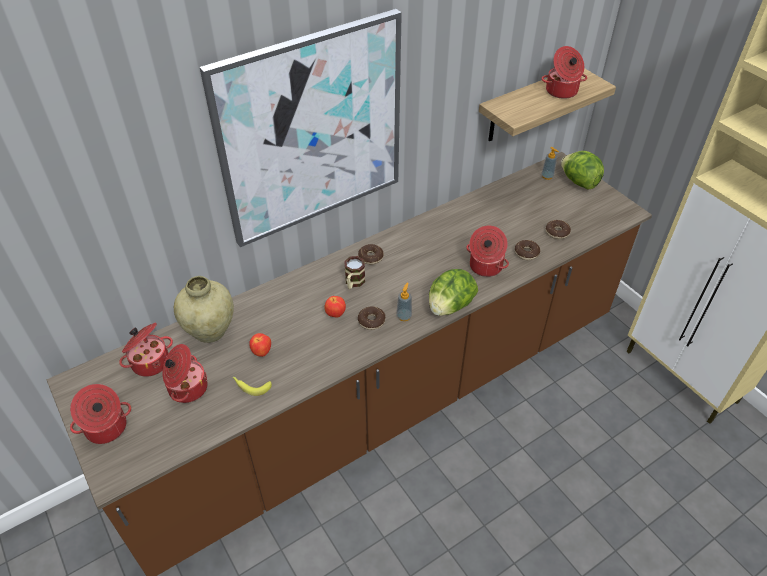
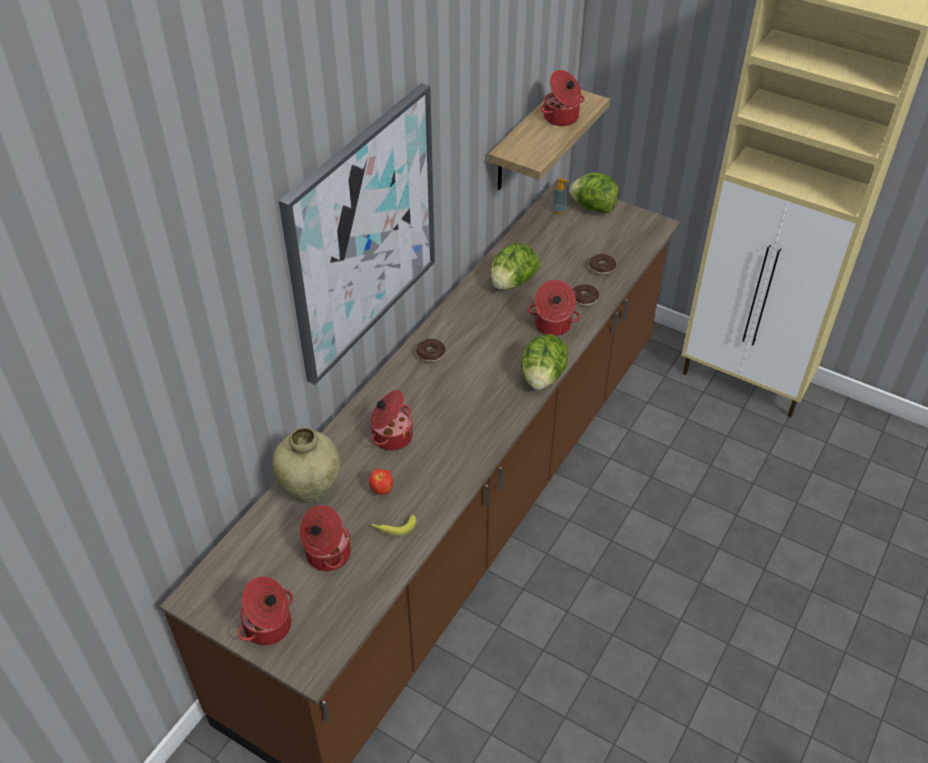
camera: 25 degrees left, 0 degrees up
(150, 361) = (266, 544): cooking pot -> cooking pot (391, 436)
(335, 314) = (432, 425): apple -> none
(353, 283) = (430, 386): mug -> none
(371, 321) = (474, 419): donut -> none
(404, 316) = (503, 403): soap dispenser -> none
(472, 222) = (512, 283): none -> lettuce

